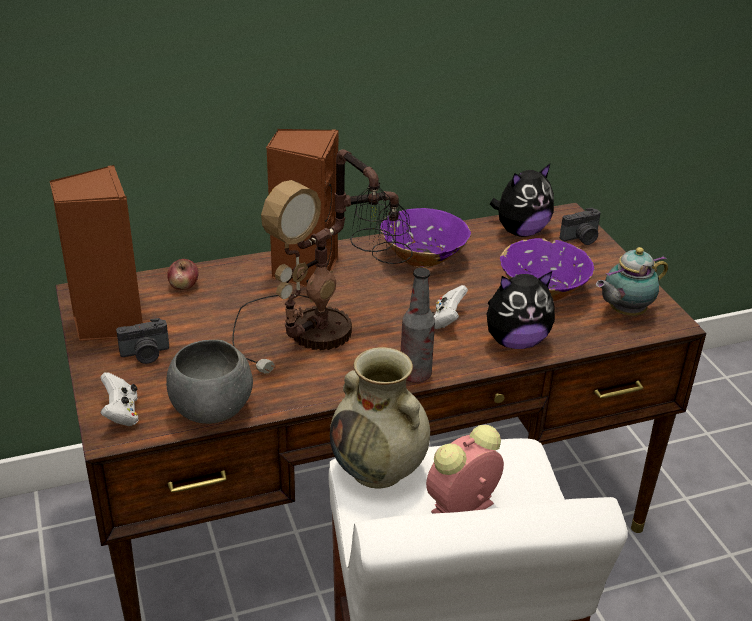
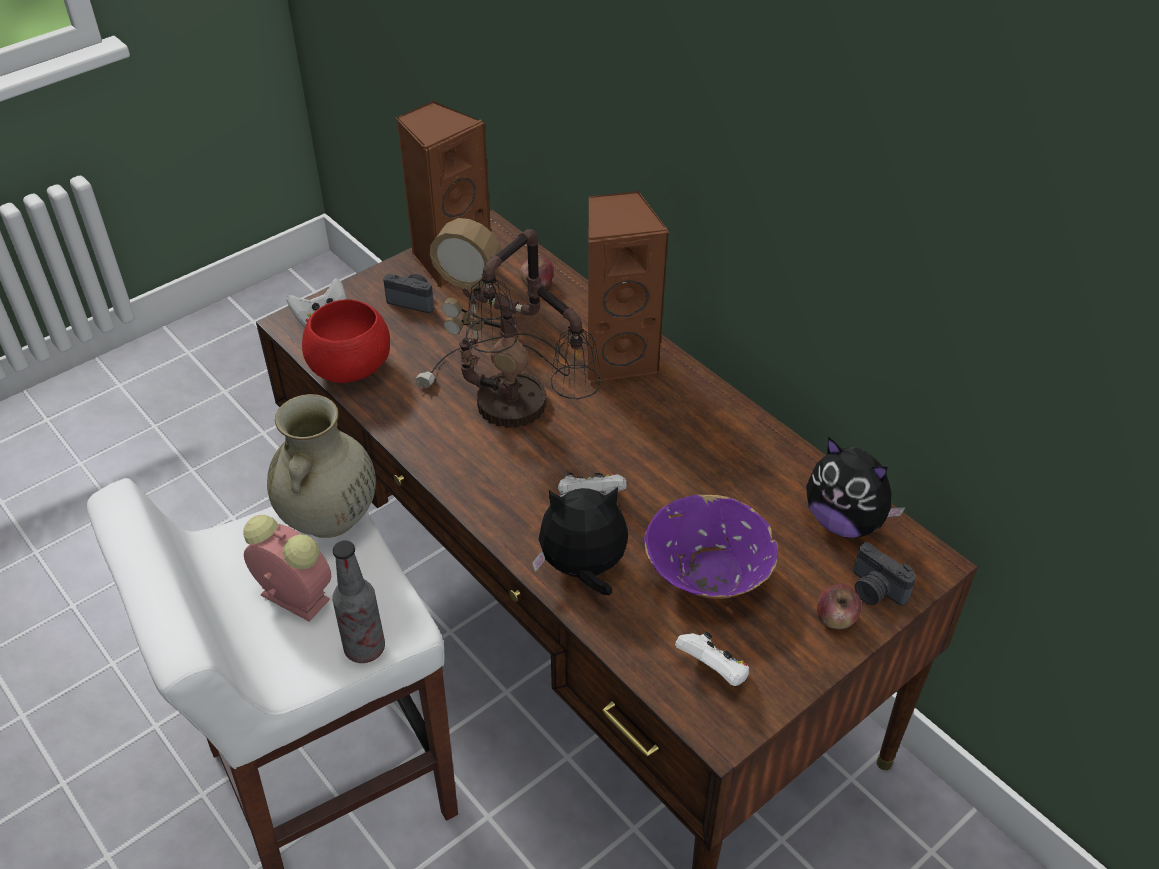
camera: 70 degrees right, 10 degrees up
(145, 354) = (413, 300): camera -> camera turned 150 degrees clockwise
(213, 409) = (352, 370): grey bowl -> red bowl
(415, 375) = (473, 497): bottle -> bottle (365, 648)
(422, 259) = (709, 444): purple bowl -> none
(515, 341) = (583, 570): plush toy -> plush toy turned 120 degrees clockwise
(598, 258) = (836, 619): none -> apple
(624, 312) = (713, 671): teapot -> white game controller

